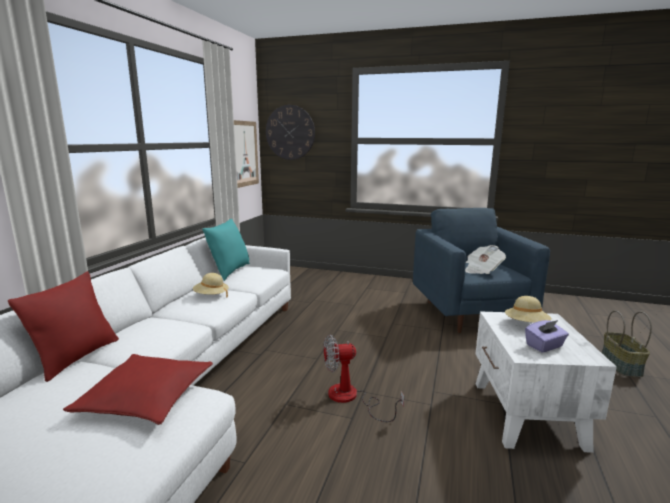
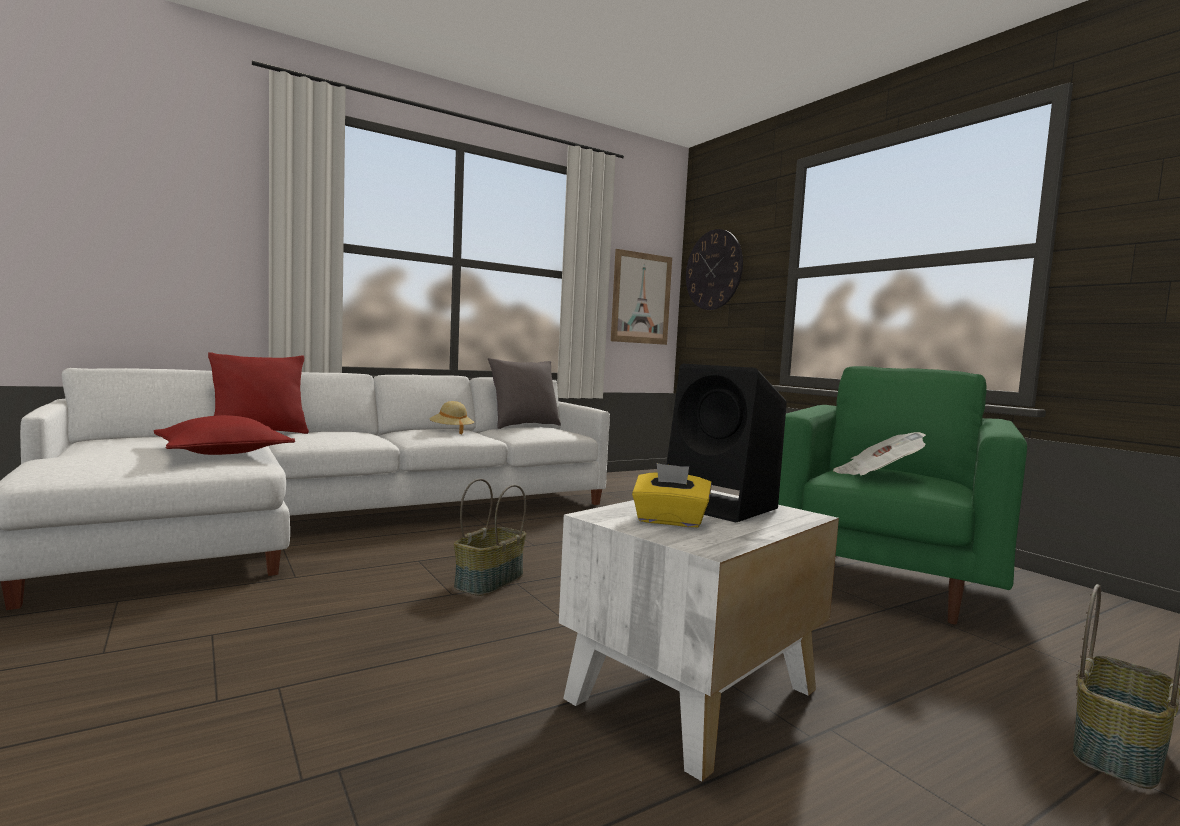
camera: 40 degrees right, 10 degrees down
(229, 271) = (523, 426): turquoise pillow -> grey pillow
(351, 398) = (490, 582): fan -> basket
(471, 314) = (885, 581): blue armchair -> green armchair
(526, 325) = (723, 507): beige hat -> black speaker
(544, 346) = (670, 521): purple tissue box -> yellow tissue box

